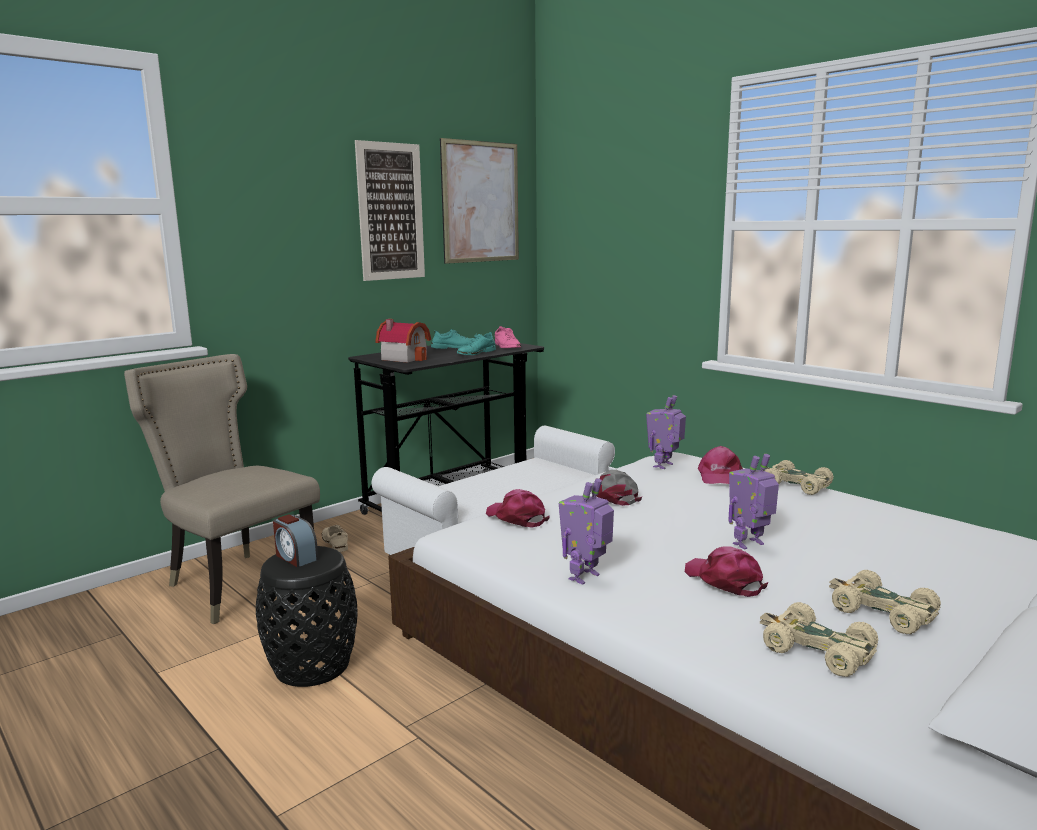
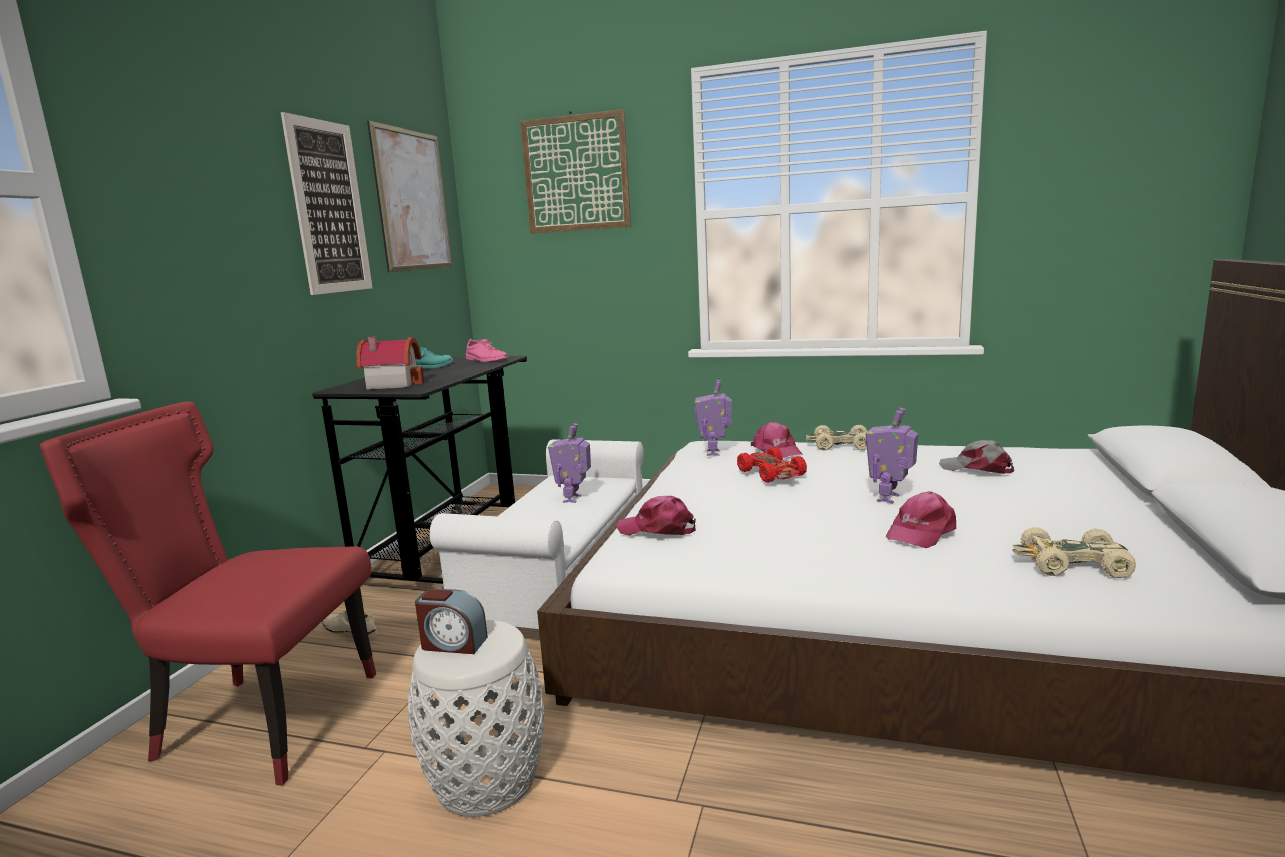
camera: 30 degrees left, 0 degrees up
(237, 582) = (259, 720): beige chair -> red chair
(312, 666) = (487, 781): black stool -> white stool
(476, 353) = (467, 369): turquoise shoe -> none
(585, 577) = (812, 564): toy robot -> toy robot (573, 499)
(612, 496) = (713, 488): grey cap -> grey cap (977, 468)
(626, 177) = (576, 171): none -> picture
(678, 495) = (772, 473): none -> red toy car
(724, 580) = (920, 532): pink cap -> pink cap turned 75 degrees counterclockwise
(881, 612) = (1057, 522): beige toy car -> none

